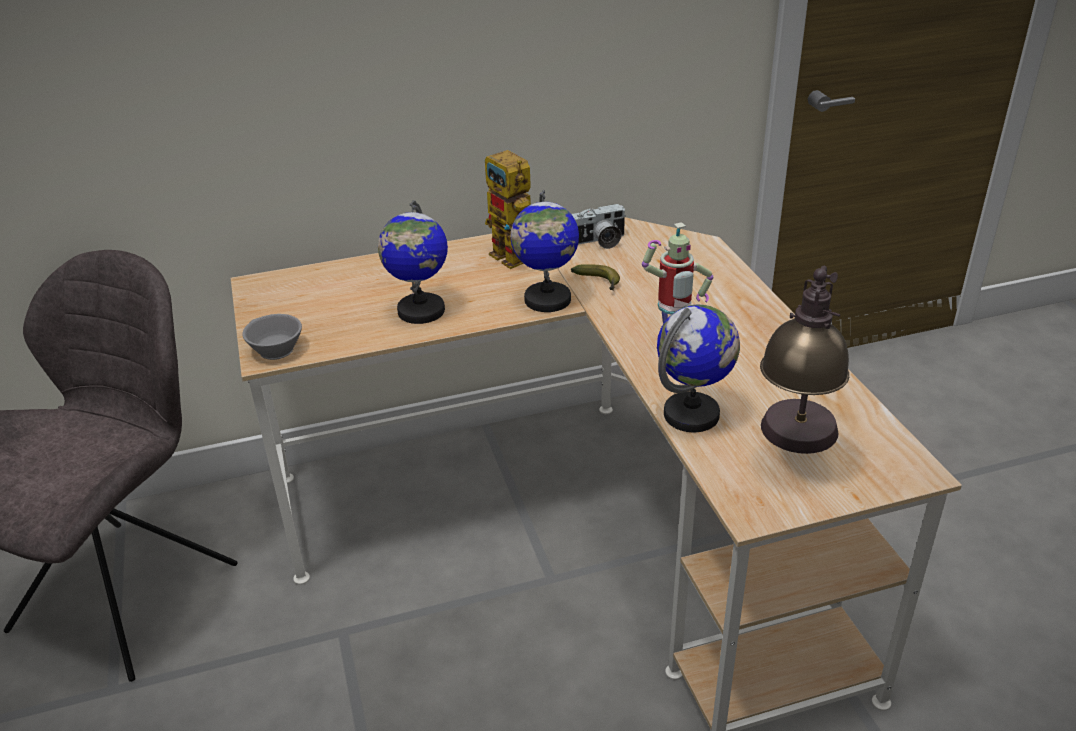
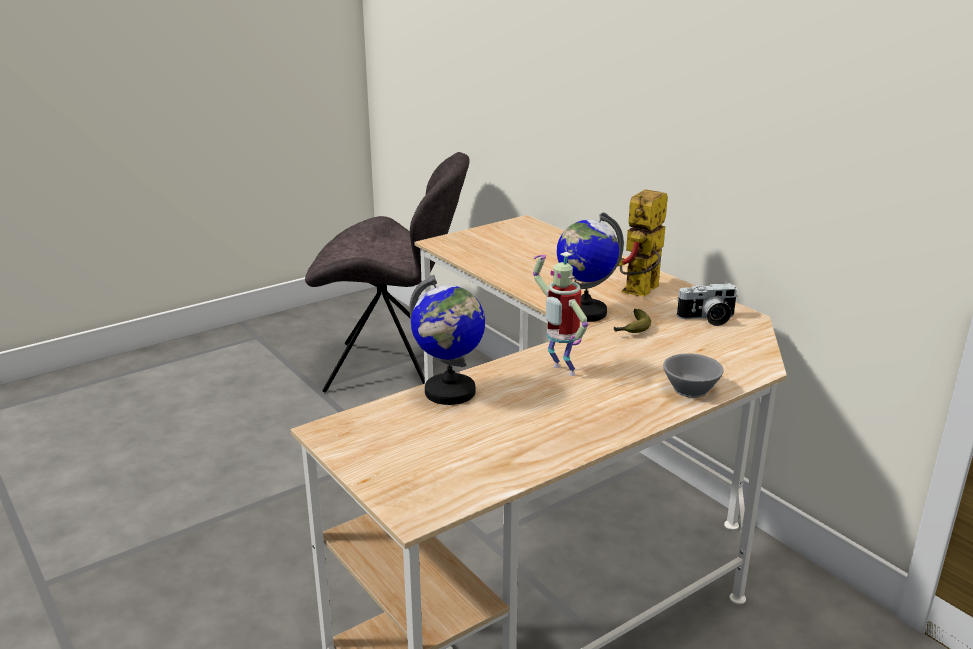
camera: 70 degrees right, 10 degrees down
(273, 350) = (448, 242): grey cup -> grey cup (689, 387)
(420, 311) = (529, 273): globe -> none
(599, 242) = (707, 319): camera -> camera turned 60 degrees counterclockwise
(794, 447) = (424, 444): table lamp -> none

